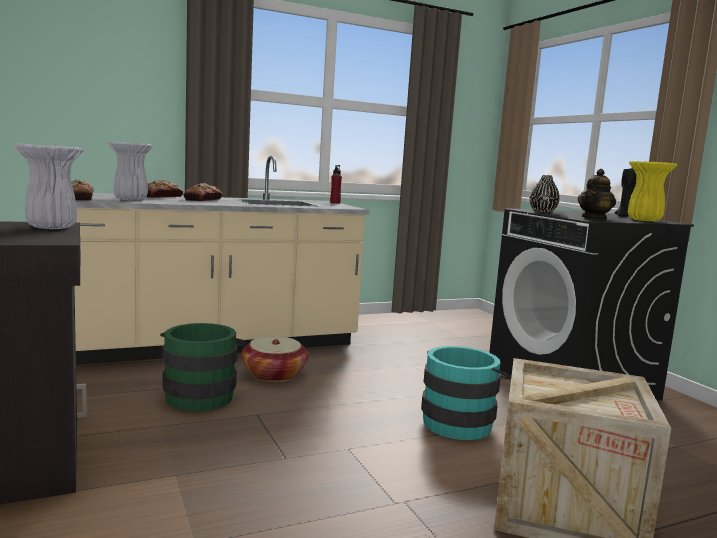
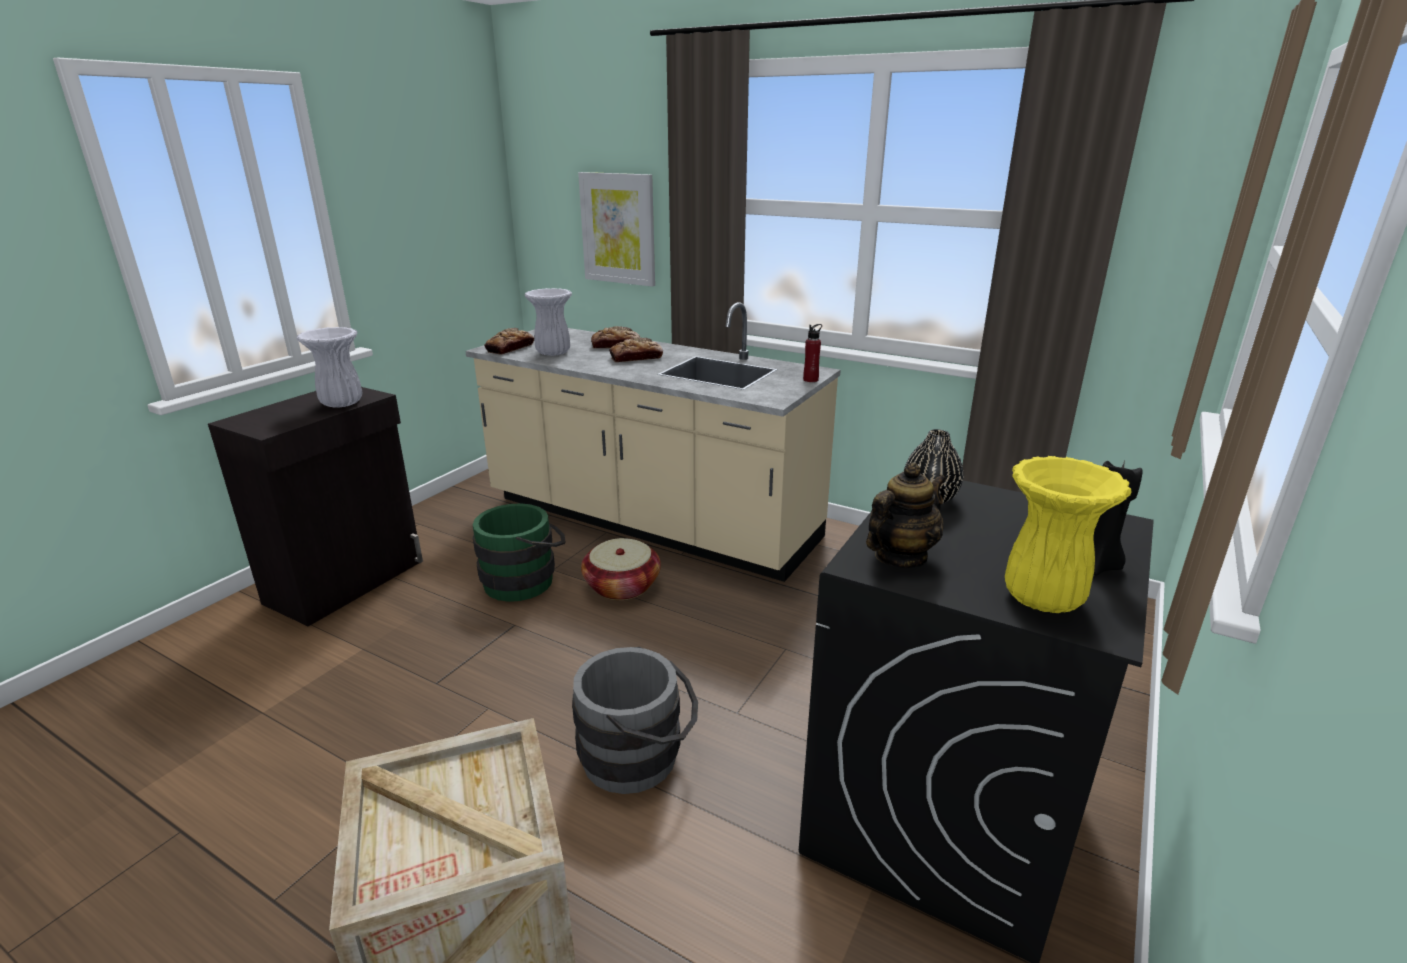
camera: 55 degrees right, 15 degrees up
(117, 105) = (618, 229): none -> picture
(460, 422) = (640, 756): turquoise bucket -> grey bucket
(594, 218) = (900, 557): teapot -> teapot turned 135 degrees clockwise

